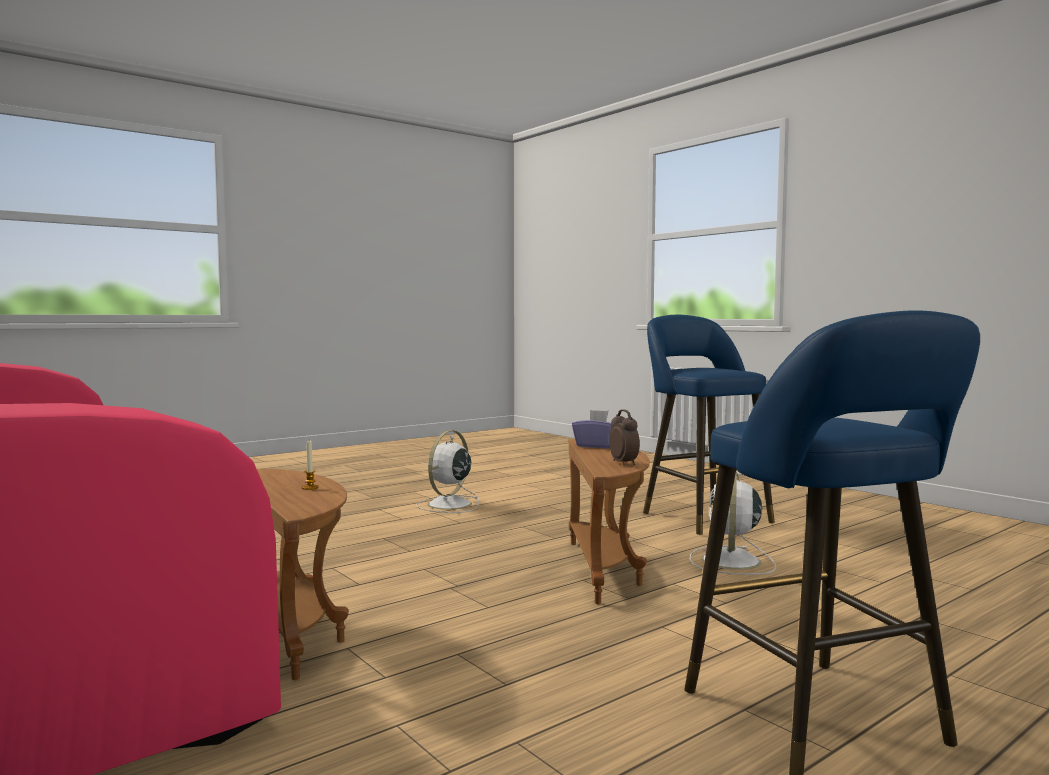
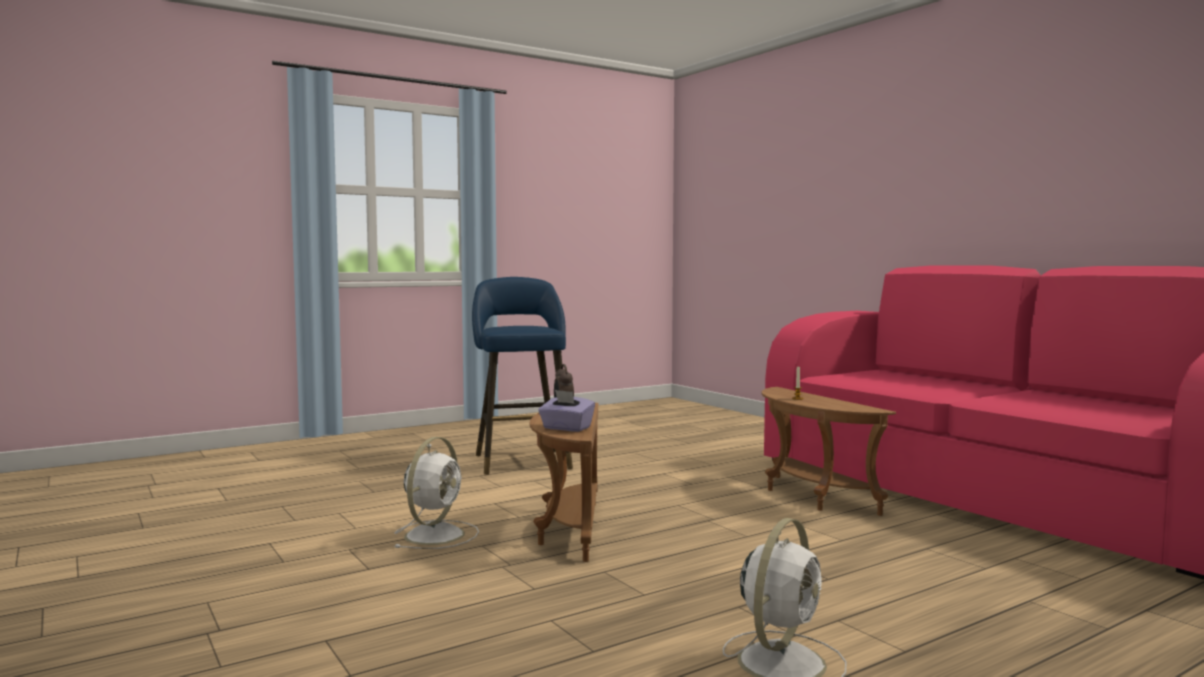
camera: 175 degrees left, 0 degrees up
(701, 516) = (357, 608): blue stool -> none

